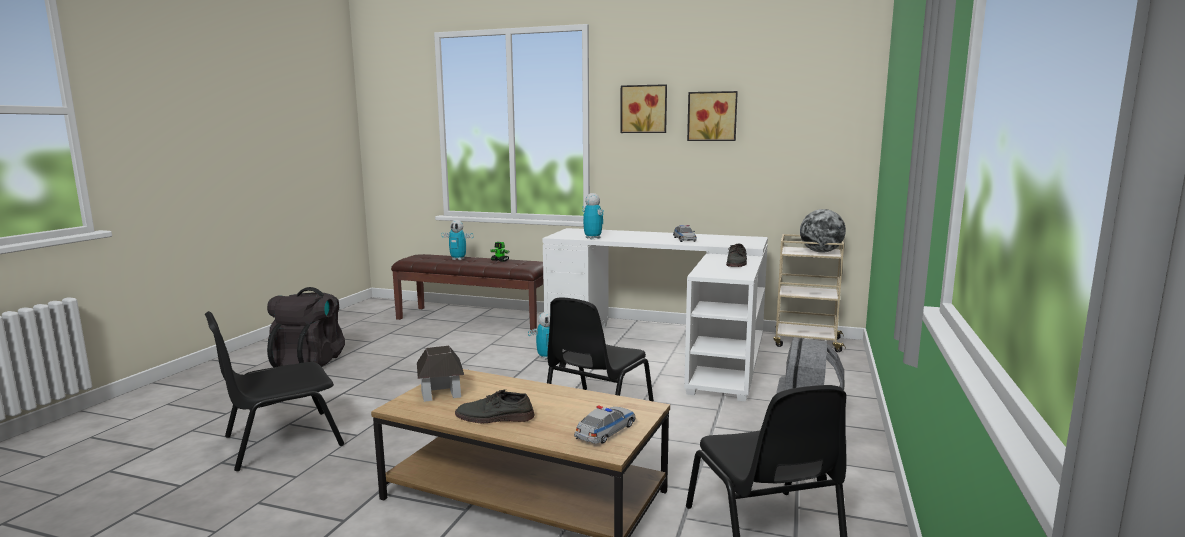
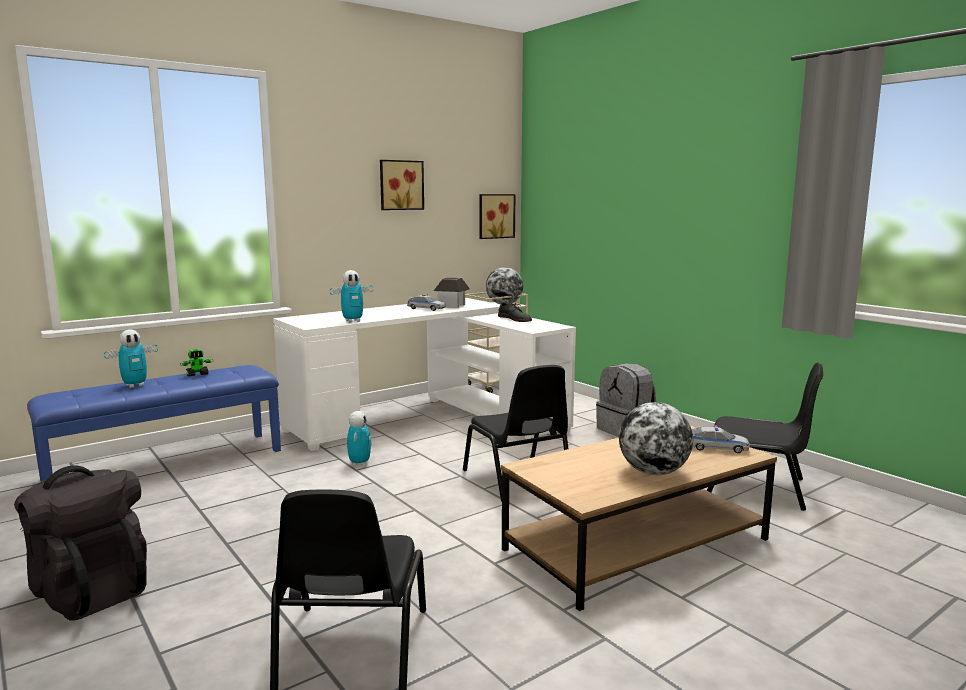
camera: 55 degrees left, 0 degrees up
(441, 393) = (570, 479): toy house -> toy house (452, 305)
(474, 319) = (167, 464): brown bench -> blue bench
(494, 417) = (653, 472): grey shoe -> globe
(592, 238) = (353, 321): toy robot -> toy robot turned 150 degrees clockwise
(605, 431) = (716, 448): toy car -> toy car turned 120 degrees clockwise
(644, 109) = (335, 176): picture -> picture (495, 216)

